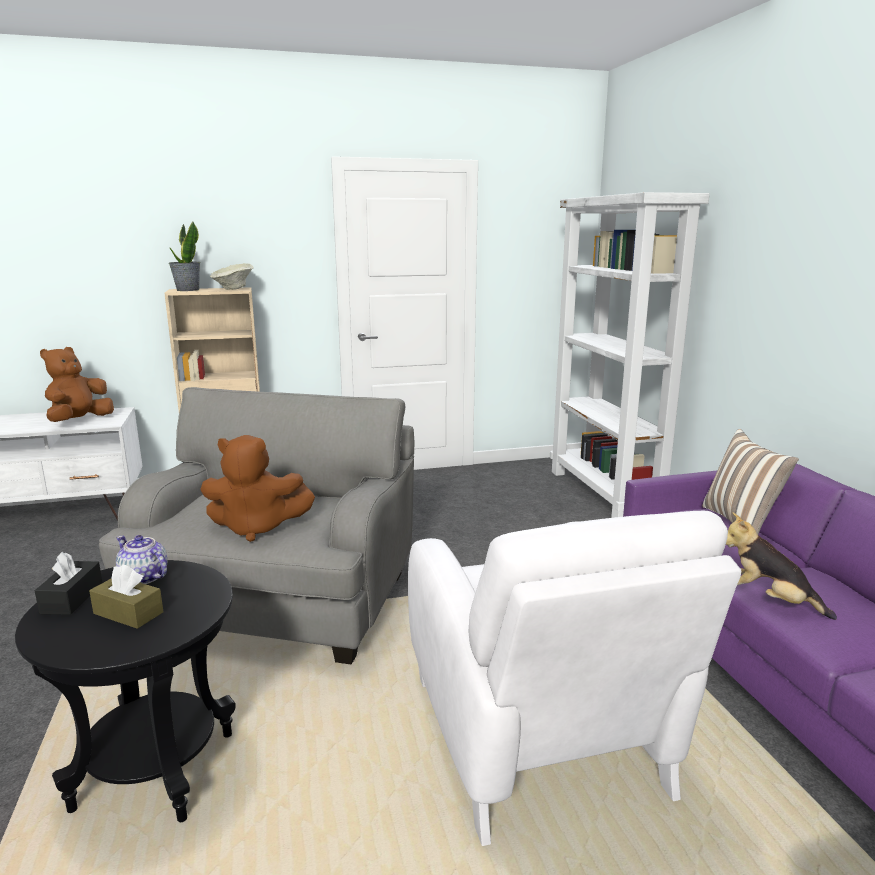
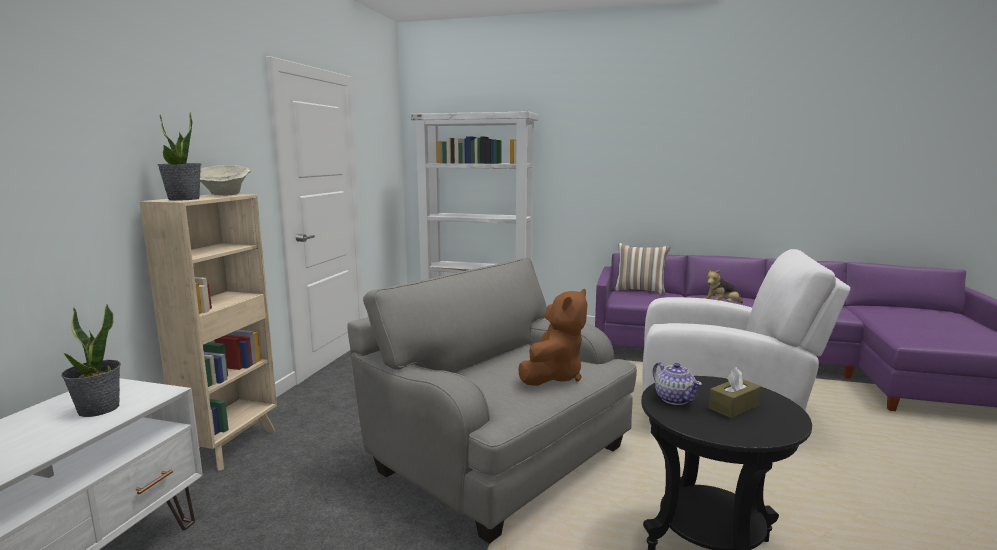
camera: 60 degrees left, 5 degrees down
(72, 598) = (700, 424): black tissue box -> none
(79, 421) = (98, 409): brown plush toy -> potted plant
(144, 577) = (674, 399): teapot -> teapot turned 90 degrees counterclockwise

